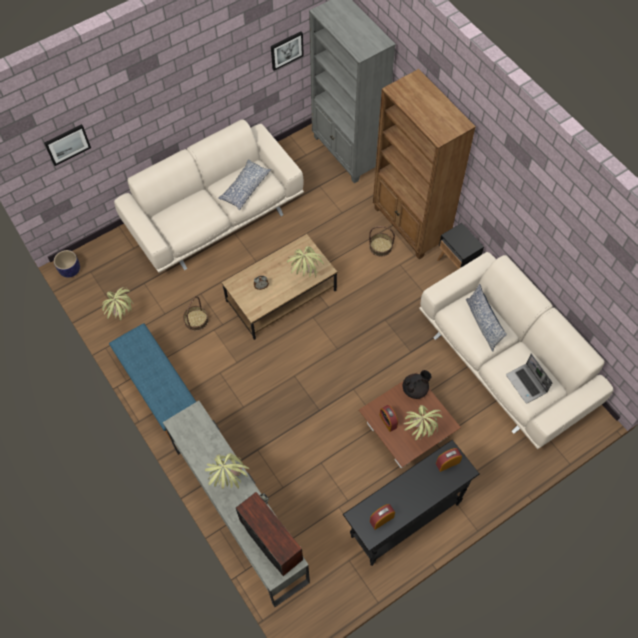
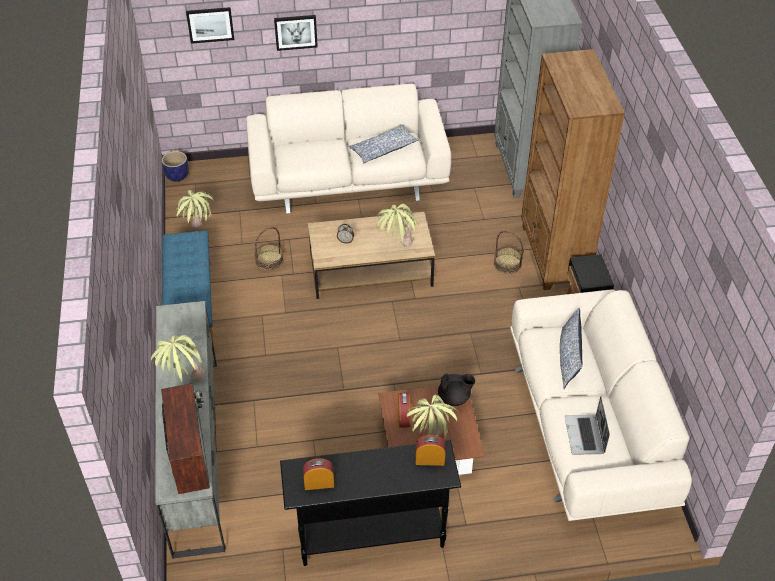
camera: 25 degrees right, 15 degrees down
(286, 50) = (481, 21): picture -> picture (295, 32)

